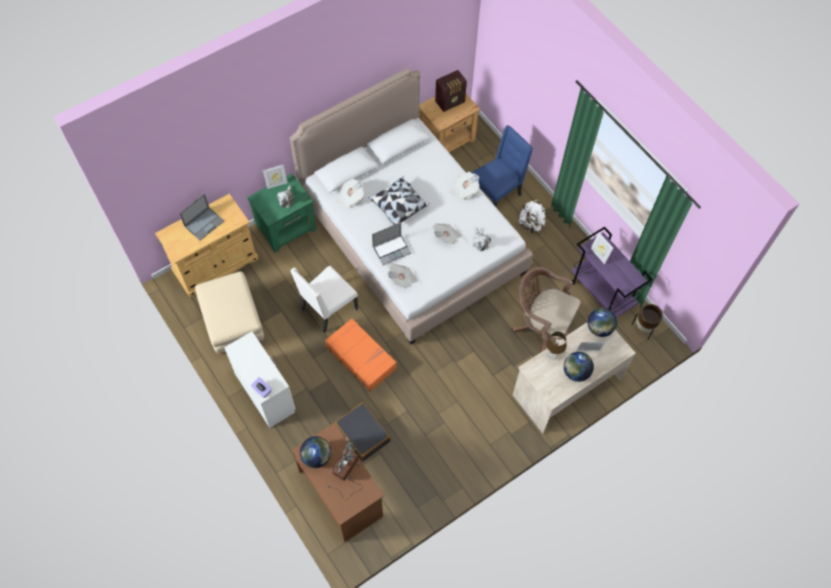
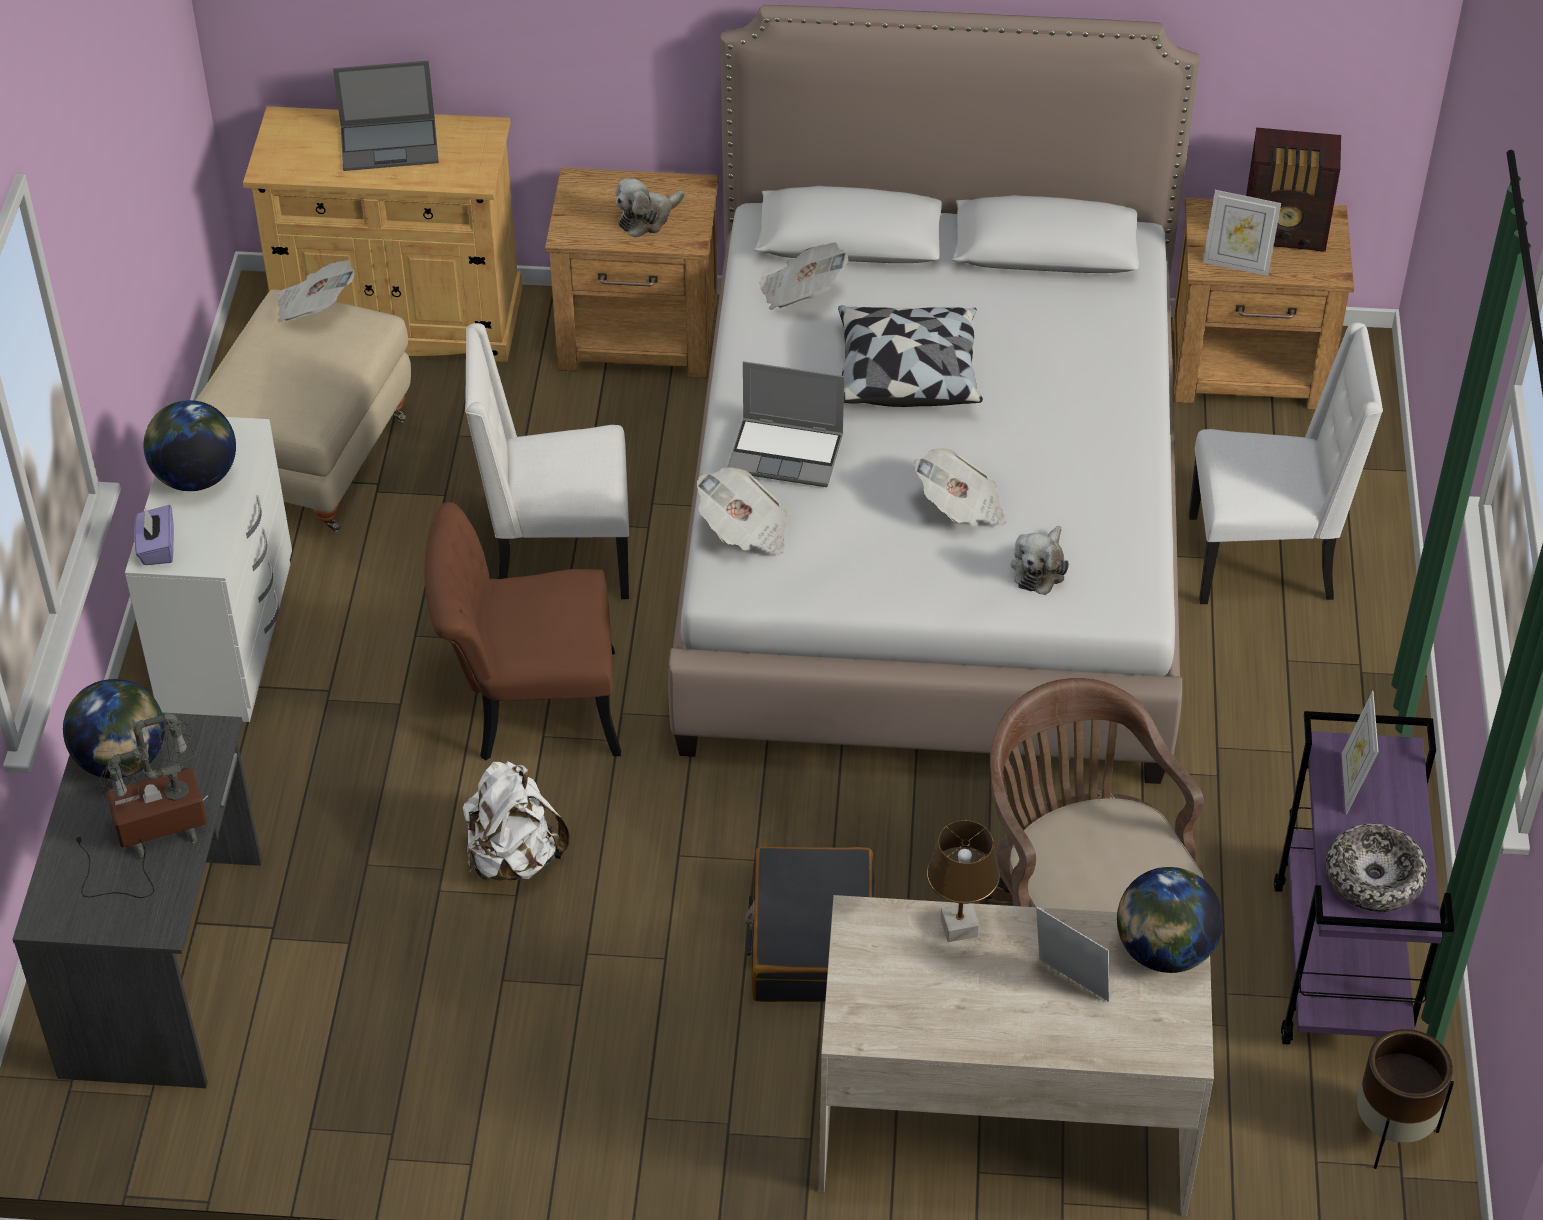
camera: 40 degrees right, 15 degrees down
(276, 184) = (656, 178): picture frame -> picture frame (1236, 264)
(287, 227) = (640, 336): green nightstand -> brown nightstand
(341, 493) = (167, 965): brown desk -> grey desk
(361, 357) = (528, 707): orange suitcase -> brown chair
(362, 434) = (352, 874): black suitcase -> black suitcase (811, 941)
(464, 190) = (1118, 434): newspaper -> newspaper (315, 308)
(496, 194) = (1264, 559): blue chair -> white chair
(530, 224) = (1294, 680): white backpack -> white backpack (513, 858)
(575, 372) = (982, 1010): globe -> globe (195, 477)
(623, 276) = (1373, 877): none -> bowl

